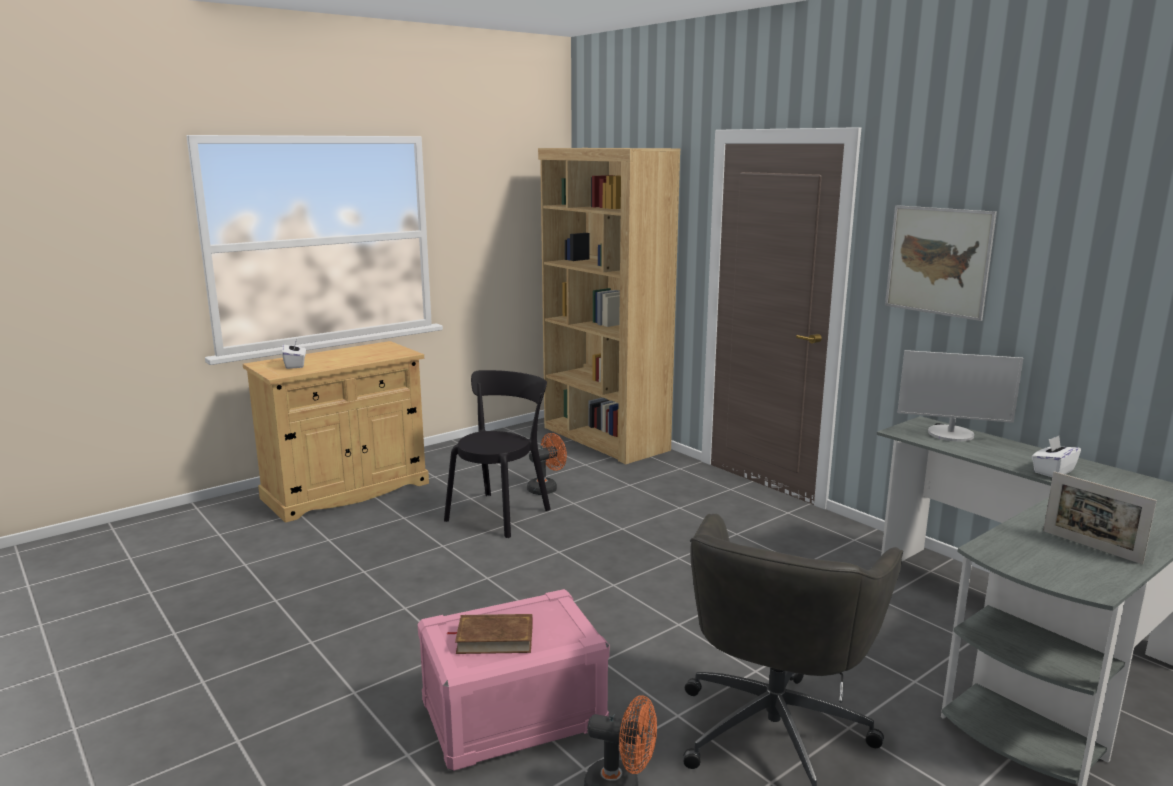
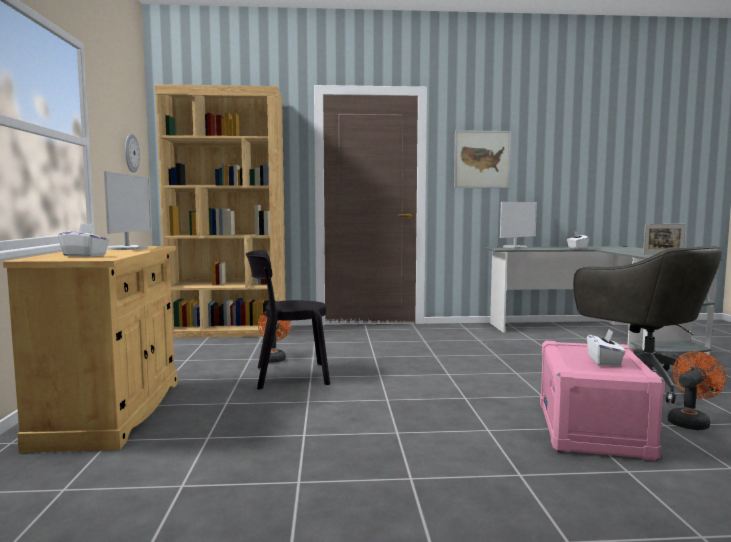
camera: 55 degrees left, 10 degrees down
(374, 353) = (127, 248): none -> monitor
(494, 638) = (604, 361): brown book -> white tissue box
(500, 513) = (287, 376): black chair -> black chair turned 75 degrees counterclockwise
(521, 225) = (131, 153): none -> wall clock

